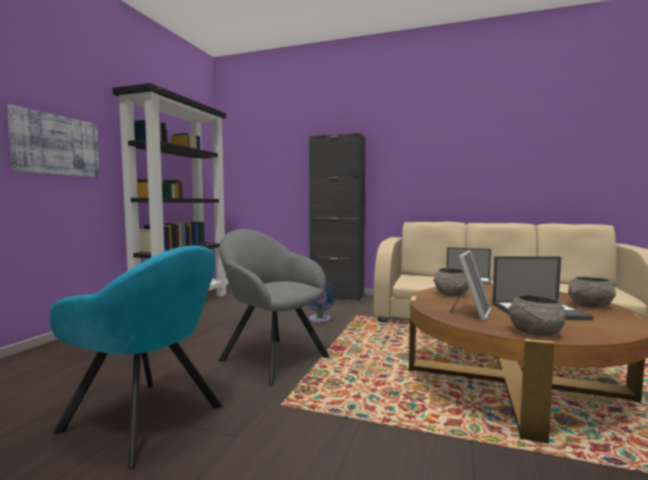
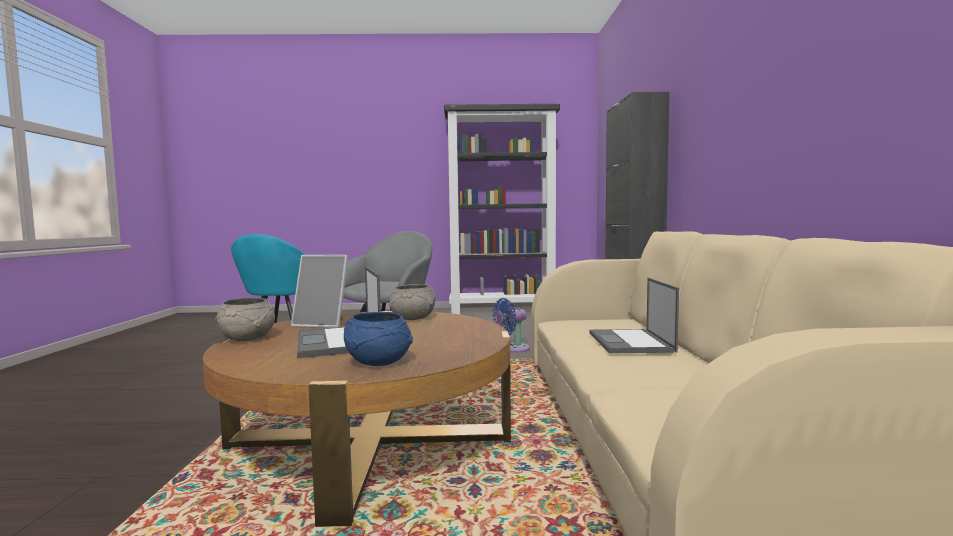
camera: 70 degrees right, 0 degrees up
(57, 145) = (400, 169): picture -> none
(589, 306) = (378, 362): grey bowl -> blue bowl

